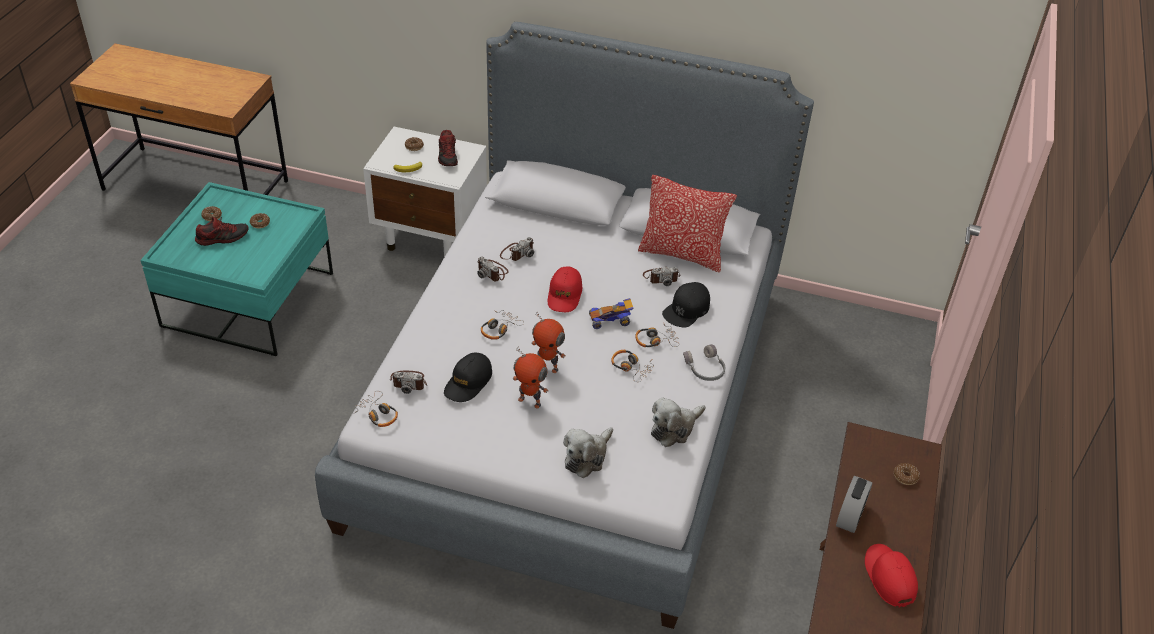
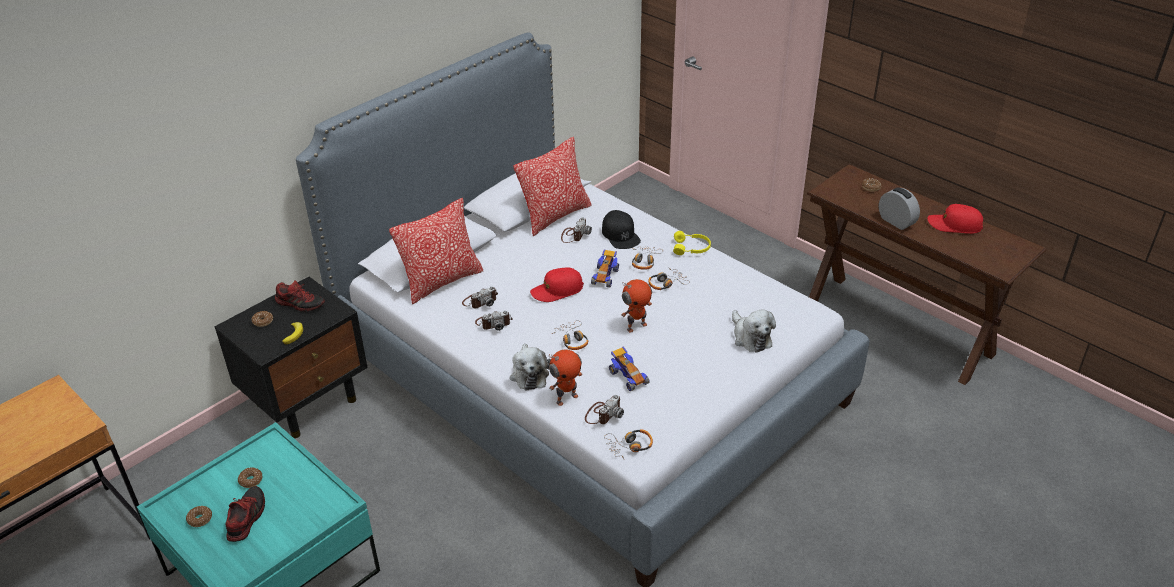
camera: 60 degrees left, 5 degrees down
(432, 237) = (307, 401): white nightstand -> black nightstand
(468, 382) = (628, 377): black cap -> toy car
(517, 253) = (480, 301): camera -> camera turned 75 degrees clockwise
(528, 220) = (442, 281): none -> pillow
(530, 401) = (670, 349): toy robot -> toy robot (566, 398)
(564, 295) = (557, 290): red cap -> red cap turned 120 degrees clockwise
(674, 428) = (745, 284): plush toy -> plush toy (529, 374)
(704, 369) = (691, 248): grey headphones -> yellow headphones

